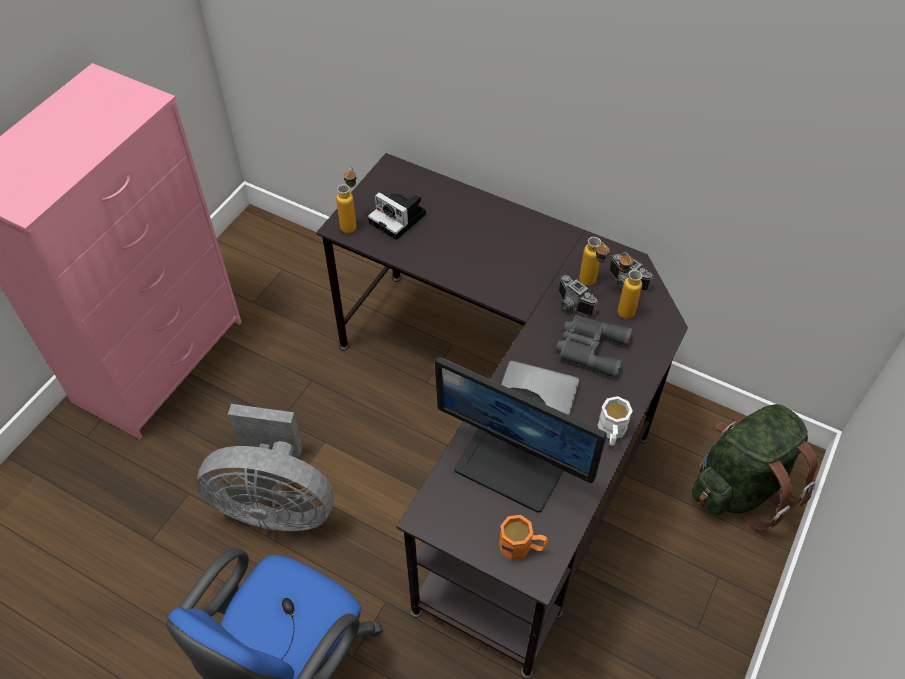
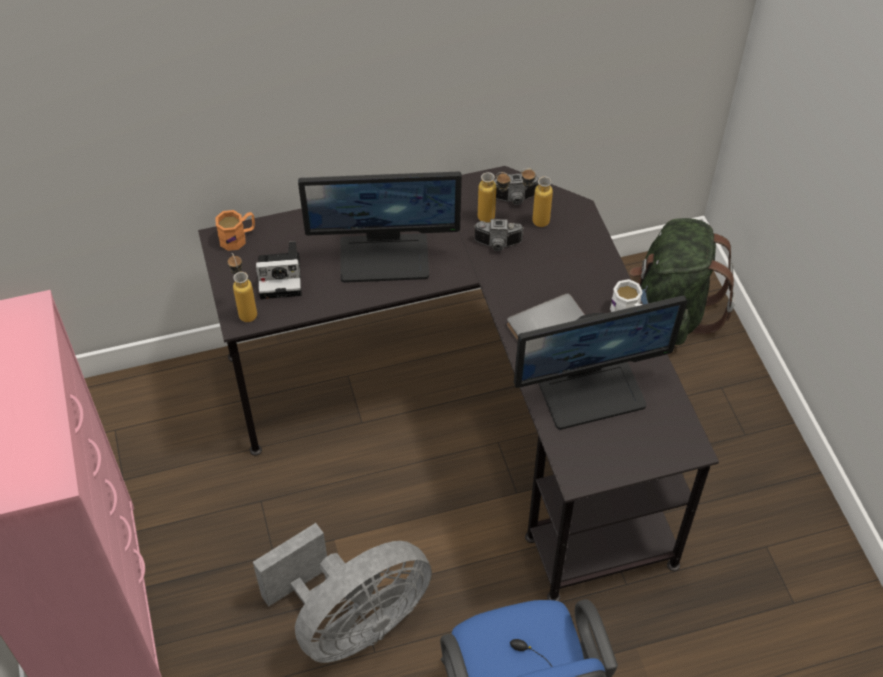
camera: 45 degrees left, 0 degrees up
(481, 255) = (385, 256): none -> monitor
(522, 547) = (661, 439): orange mug -> orange mug (238, 238)
(590, 348) = (546, 266): grey binoculars -> none

